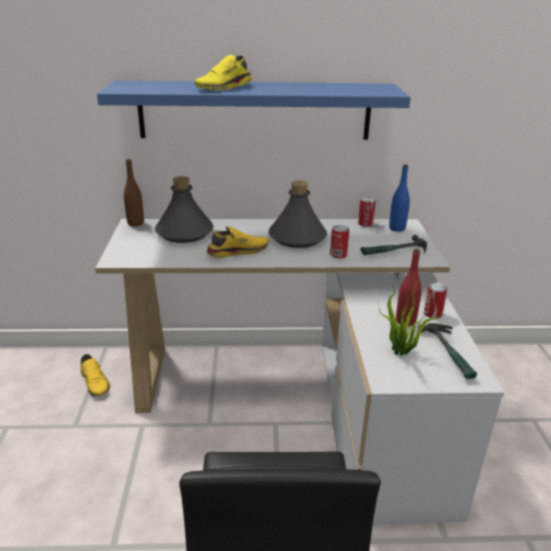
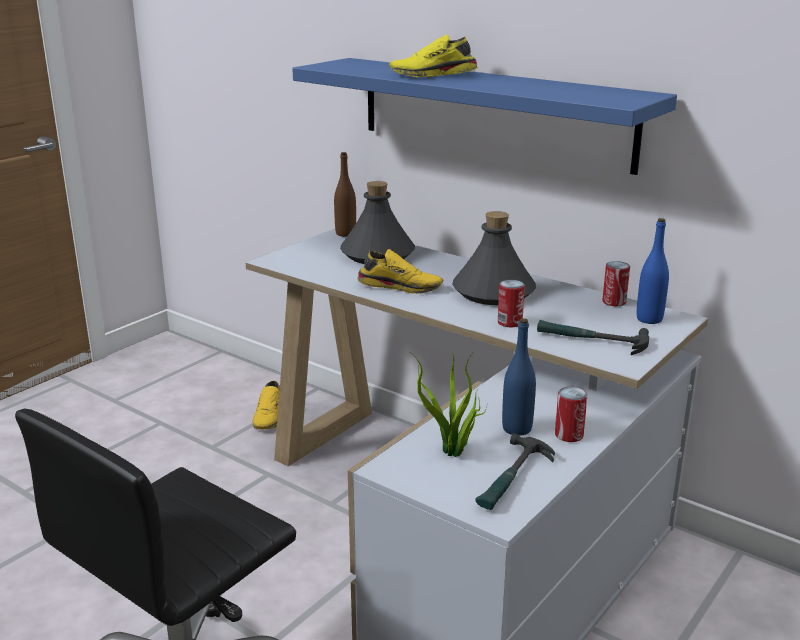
camera: 40 degrees right, 5 degrees down
(405, 321) = (517, 428): red bottle -> blue bottle

